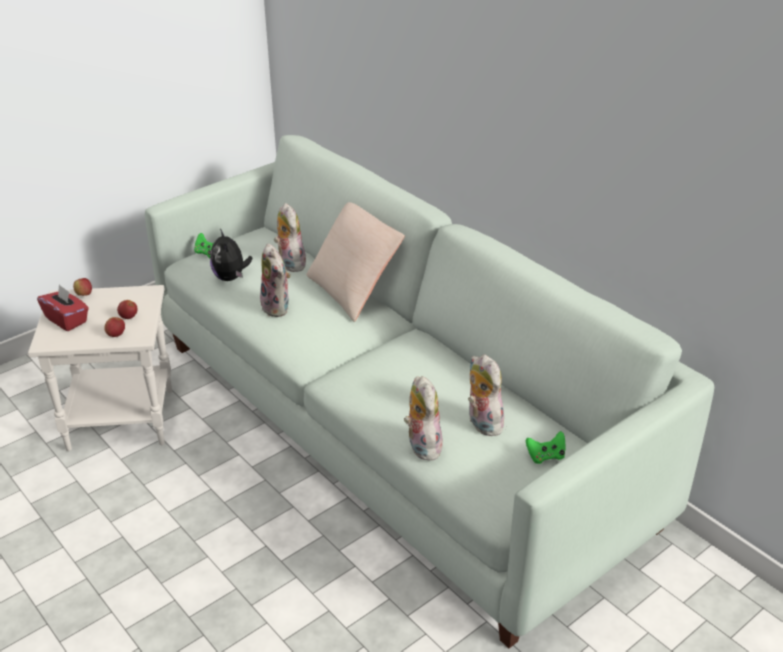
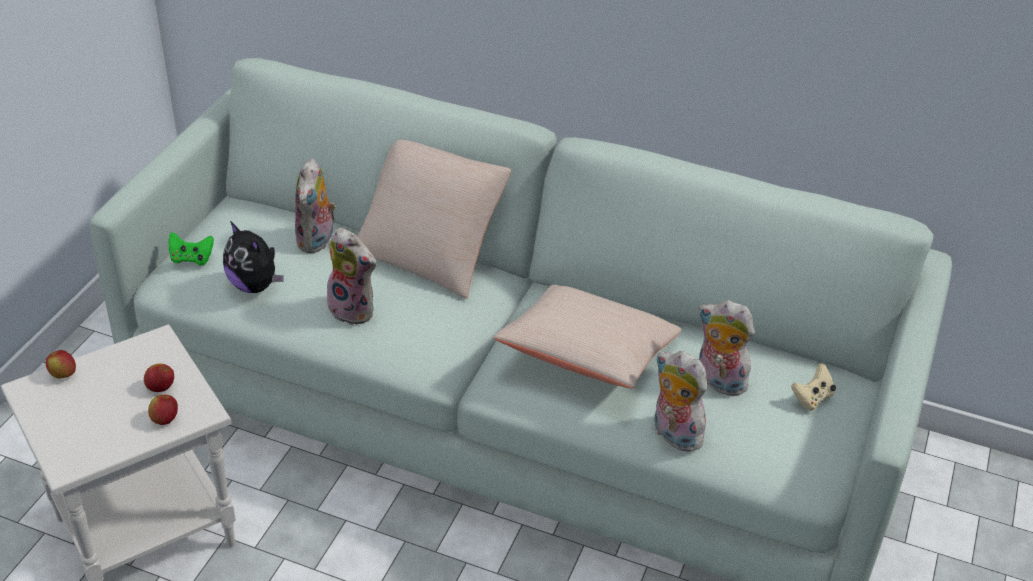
camera: 30 degrees left, 5 degrees up
(67, 320) = (70, 421): red tissue box -> none
(290, 263) = (317, 241): plush toy -> plush toy turned 120 degrees counterclockwise
(405, 379) = (588, 355): none -> beige pillow
(545, 456) = (812, 398): green game controller -> beige game controller

